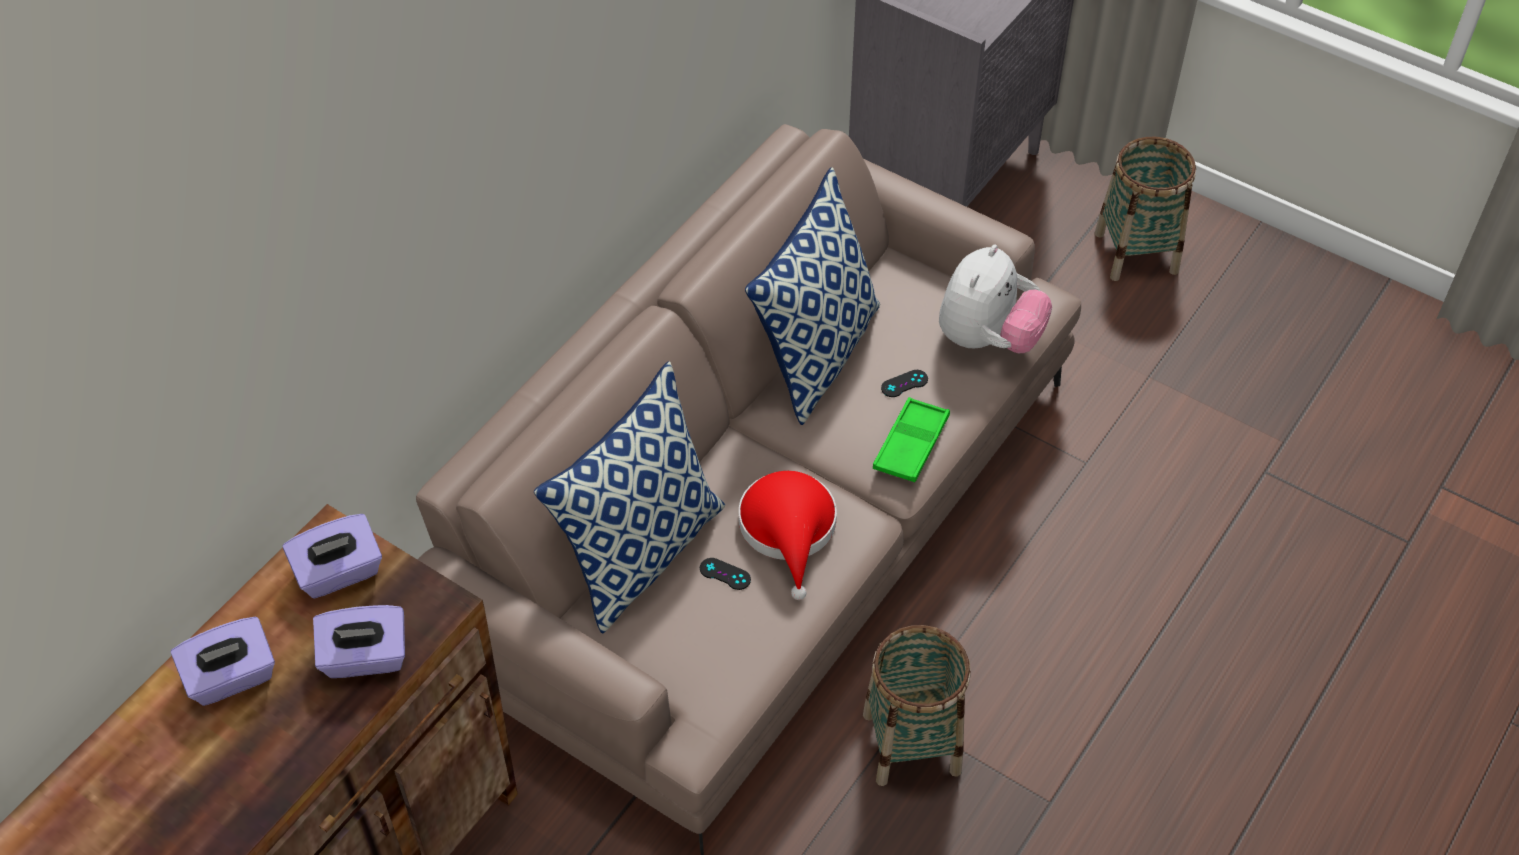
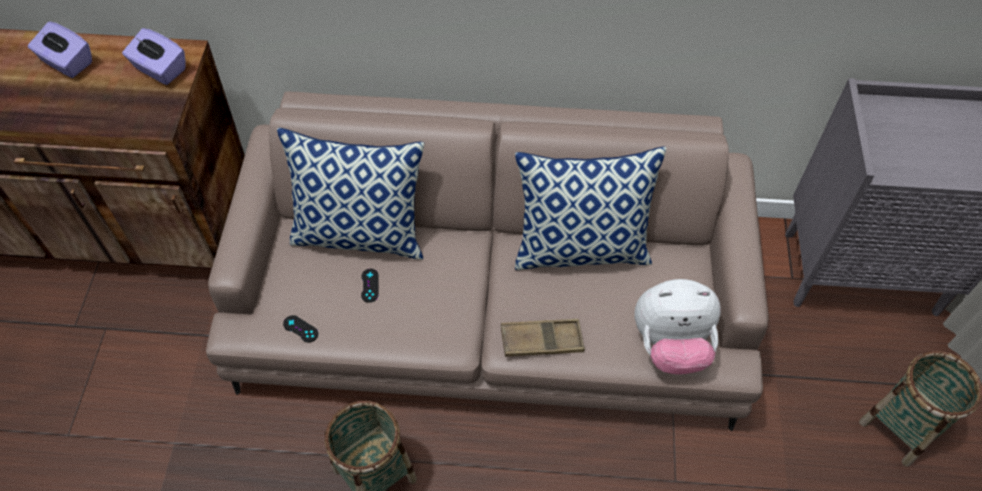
camera: 60 degrees right, 5 degrees up
(365, 658) = (104, 110): purple tissue box -> none
(789, 530) = (425, 304): red hat -> none
(904, 384) = (592, 312): black game controller -> black game controller (300, 329)
(911, 445) = (541, 341): green tray -> brown tray

